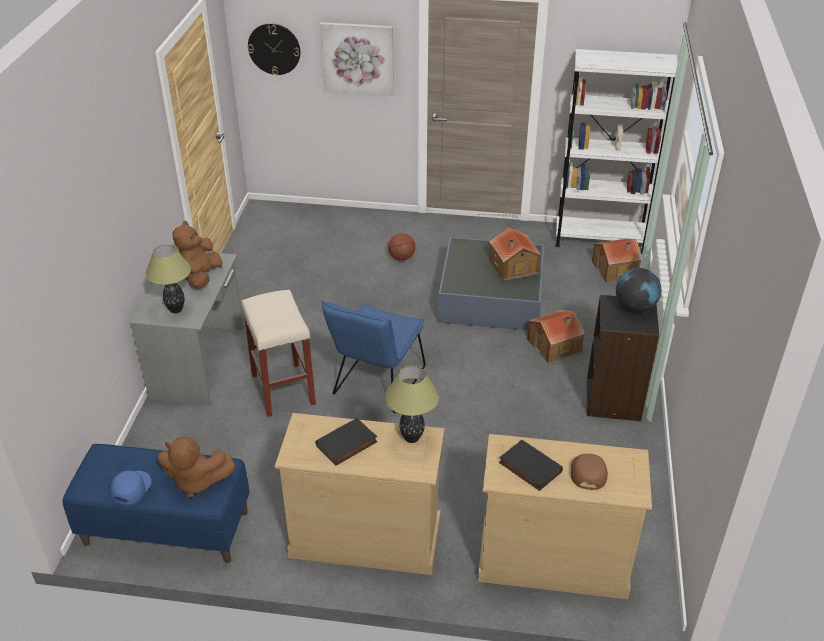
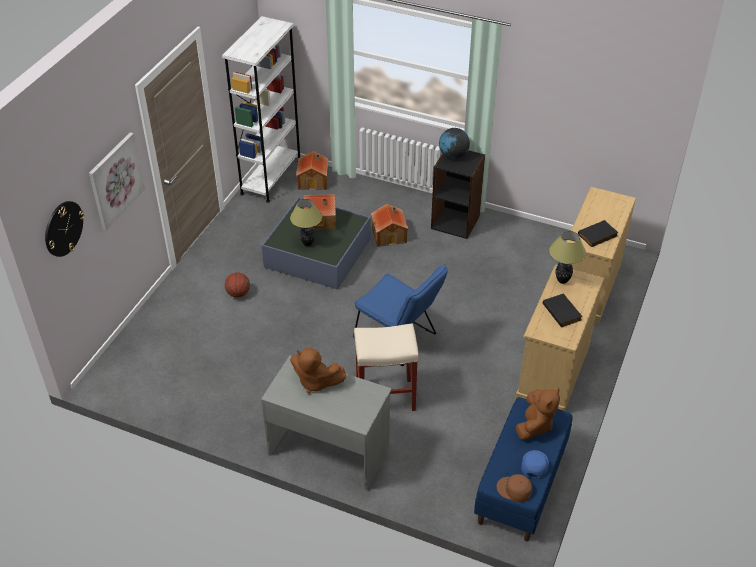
camera: 75 degrees left, 5 degrees up
(130, 488) = (534, 465): blue cap -> blue cap turned 75 degrees clockwise
(175, 310) = (359, 402): table lamp -> table lamp (307, 243)
(587, 472) = (605, 214): brown cap -> brown cap (514, 490)

